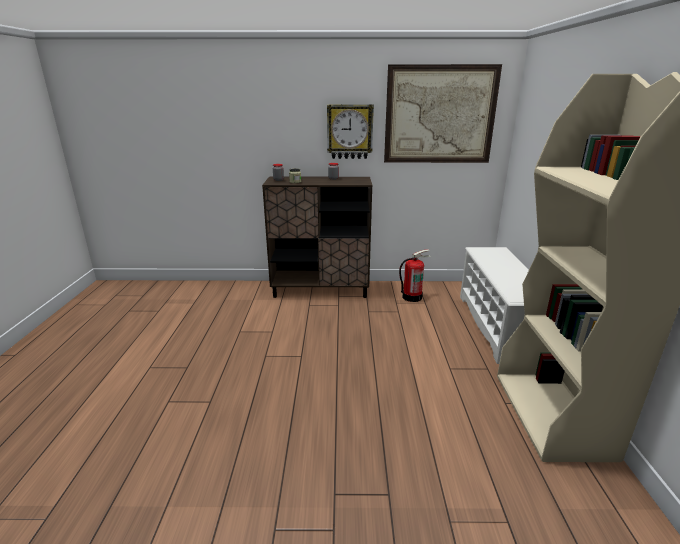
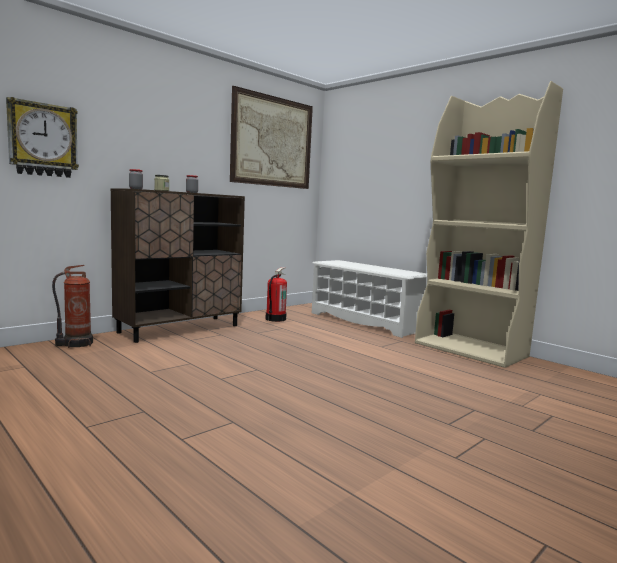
camera: 45 degrees left, 15 degrees down
(242, 289) = (76, 344): none -> fire extinguisher
(350, 132) = (198, 146): wall clock -> wall clock (43, 140)

